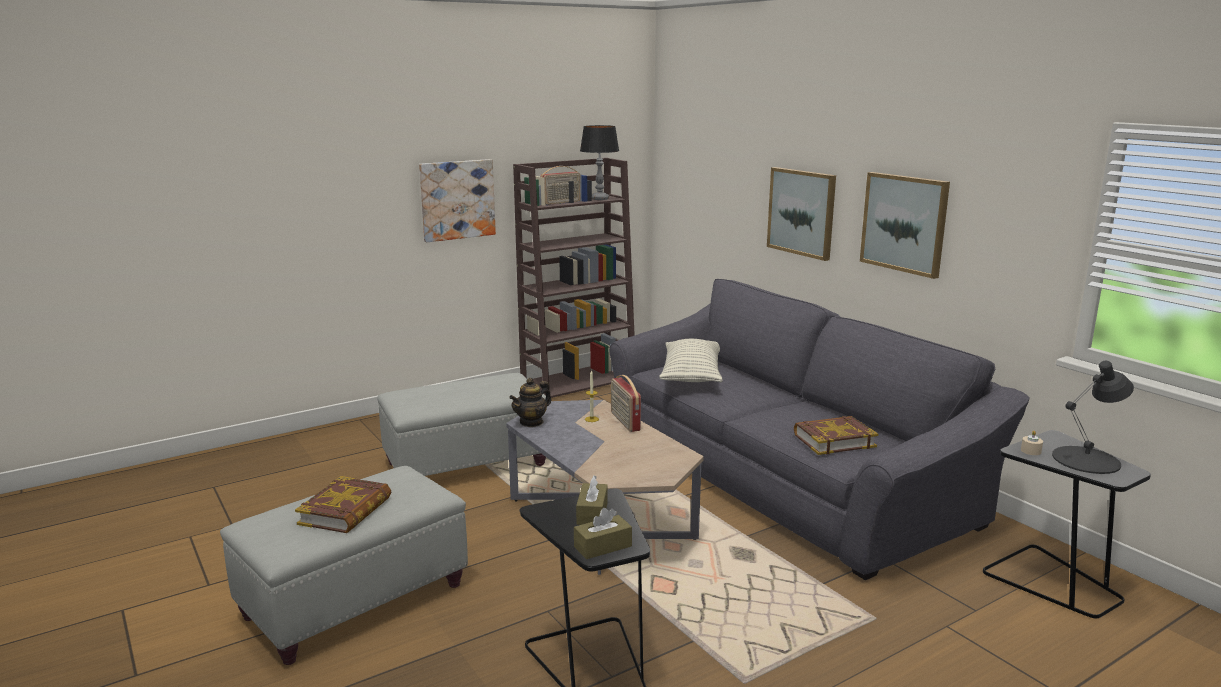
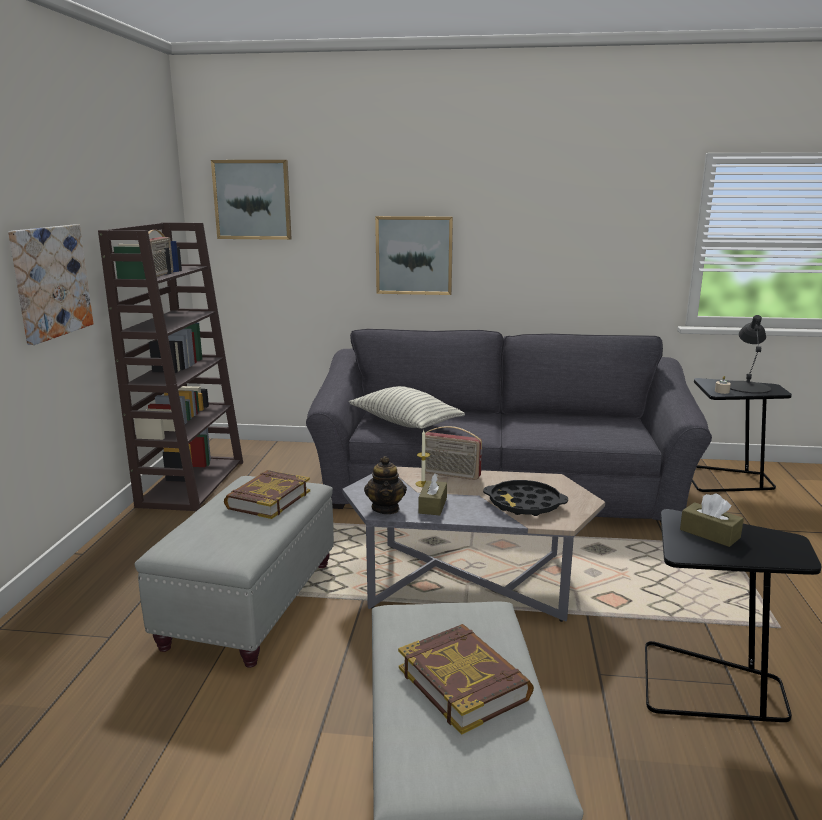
camera: 50 degrees left, 0 degrees up
(599, 199) = (182, 268): table lamp -> none
(602, 546) = (784, 550): brown tissue box -> brown tissue box (433, 505)
(615, 459) = (524, 504): none -> black tray
(834, 440) = (599, 430): book -> book (268, 499)
(904, 223) = (531, 249): picture -> picture (252, 200)

